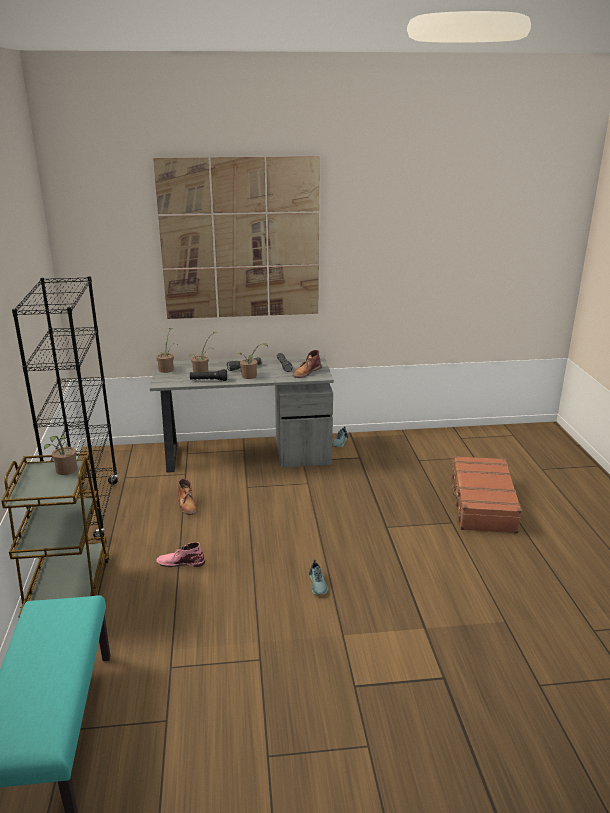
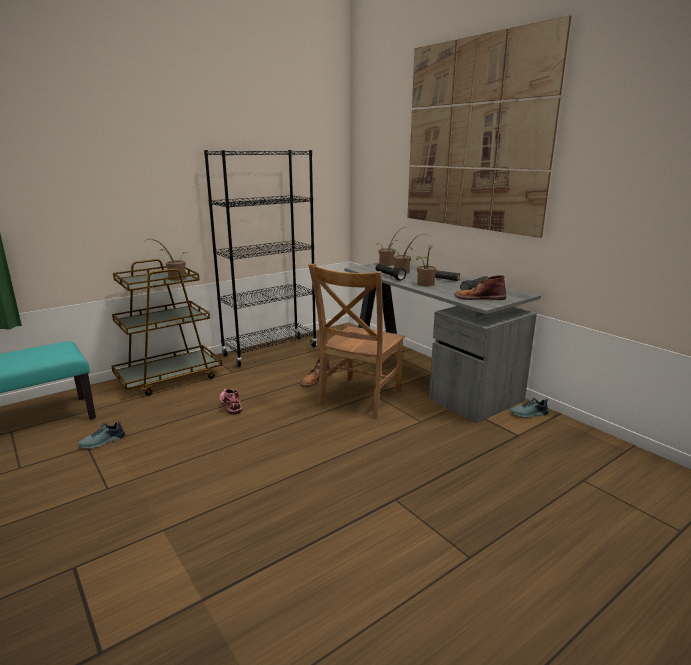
camera: 60 degrees right, 5 degrees down
(246, 495) = (358, 398): none -> brown chair
(318, 584) = (245, 484): shoe -> shoe (103, 442)
(482, 504) = (559, 578): brown suitcase -> none

